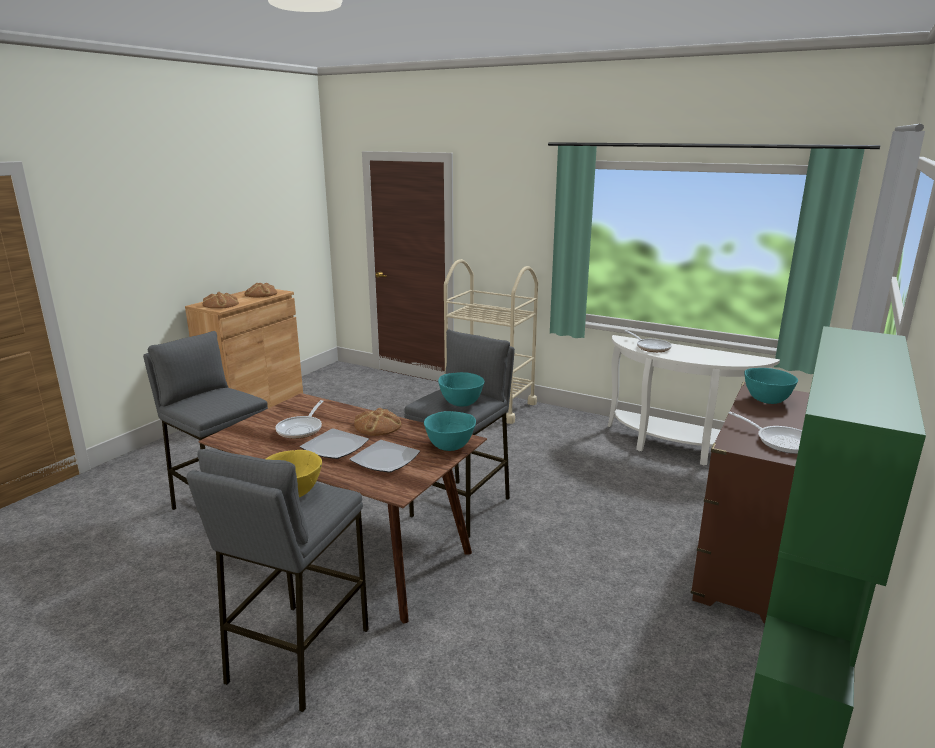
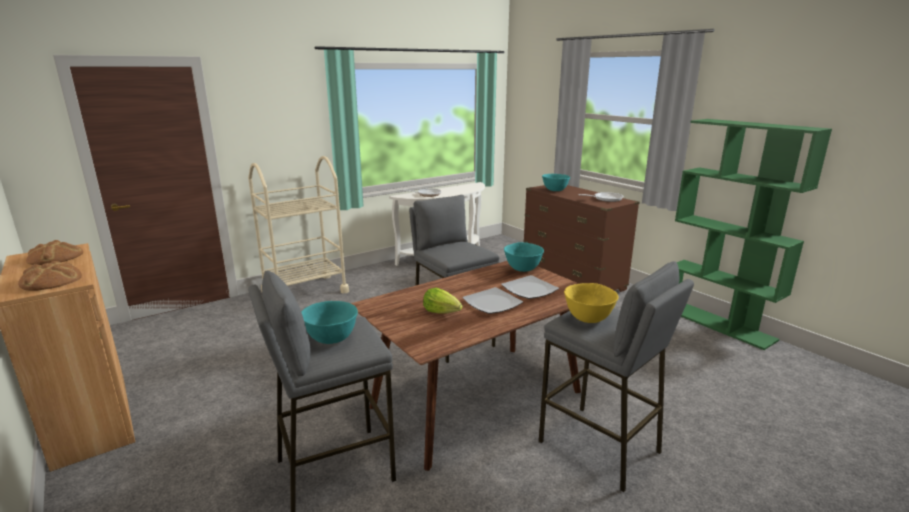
camera: 65 degrees left, 0 degrees up
(301, 429) = (442, 312): frying pan -> lettuce
(377, 426) = (465, 284): bread -> none
(460, 403) = (466, 249): turquoise bowl -> turquoise bowl (331, 338)

